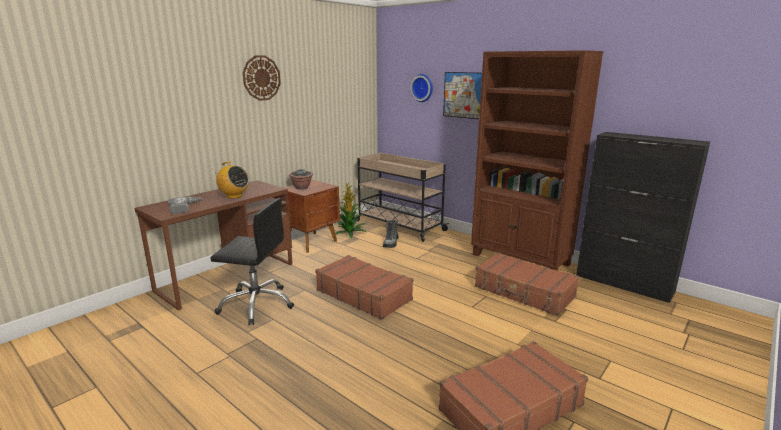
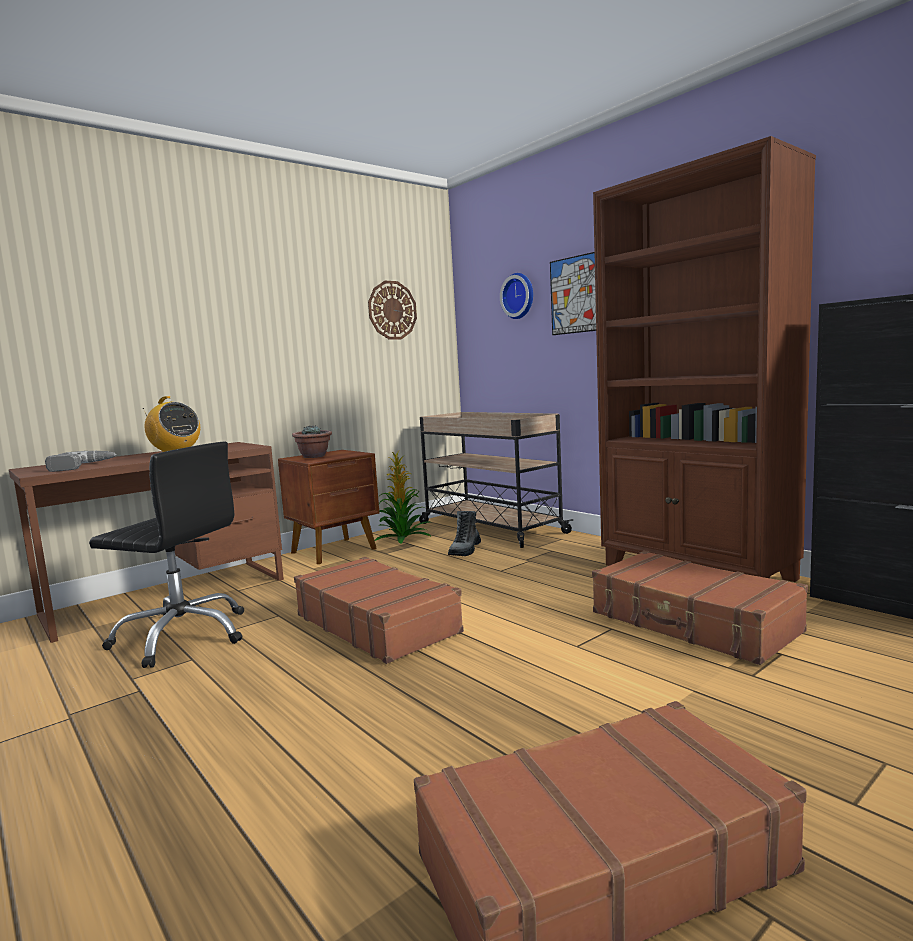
camera: 10 degrees right, 10 degrees down
(261, 78) = (246, 280): wall clock -> wall clock (392, 310)

